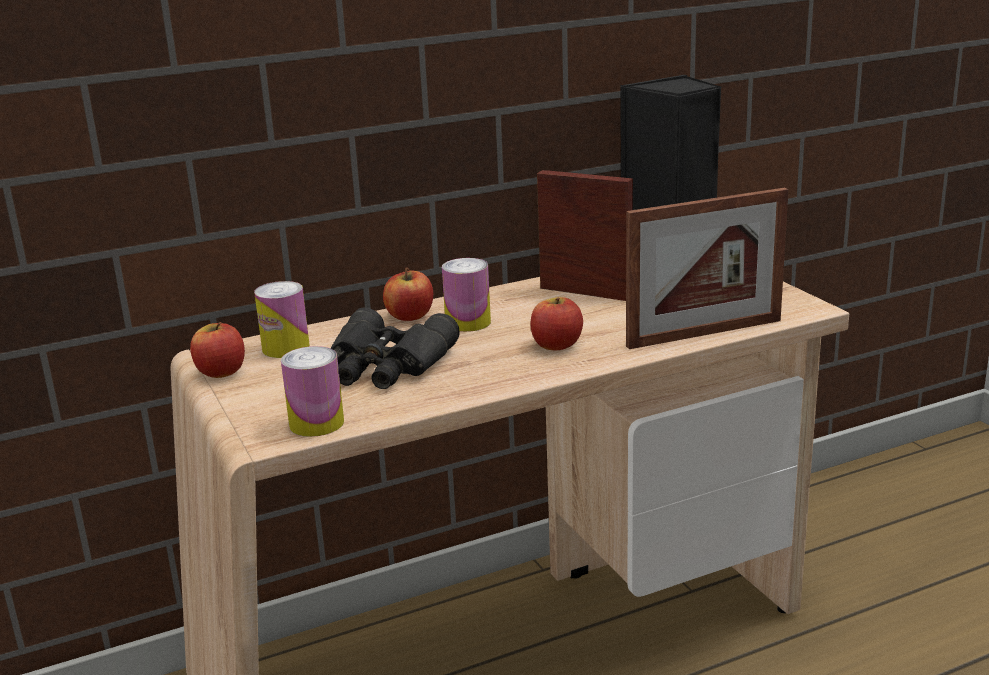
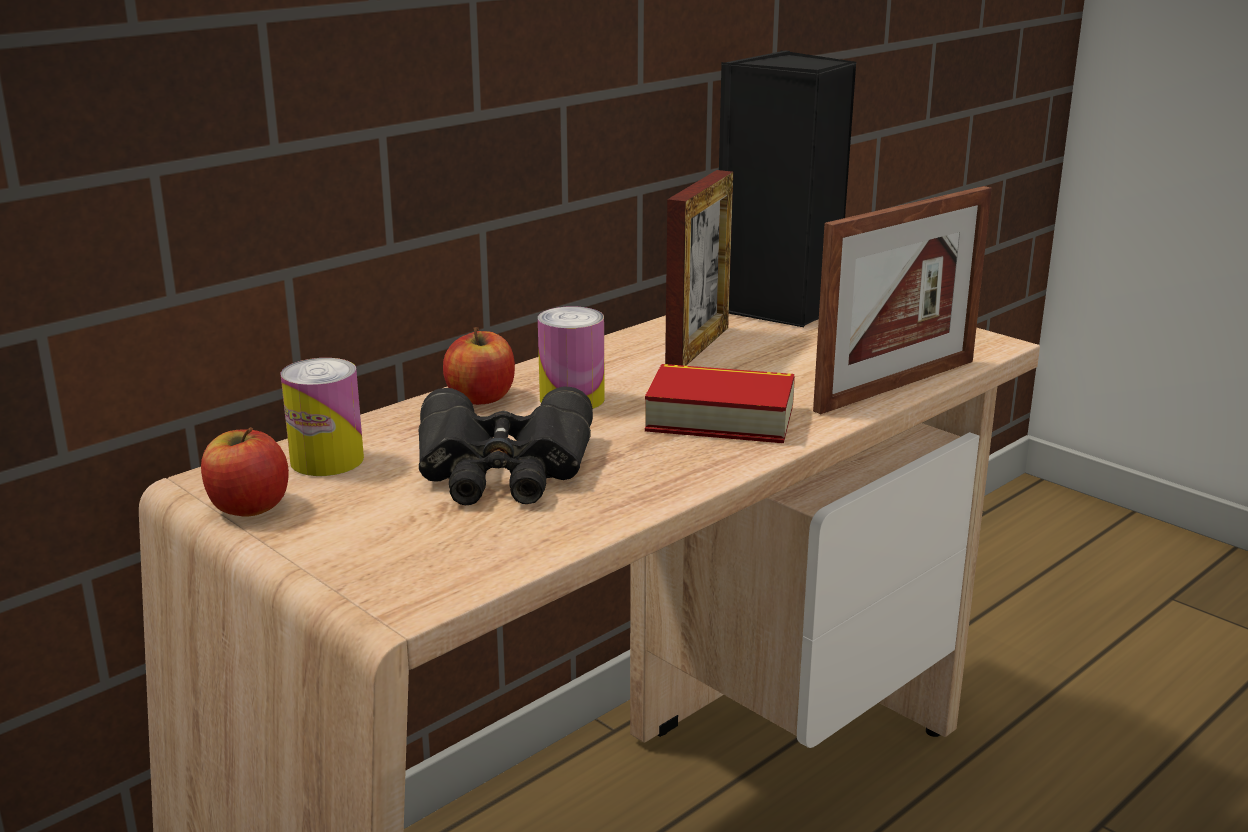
camera: 20 degrees left, 0 degrees up
(316, 423) = (466, 567): can -> none
(556, 345) = (720, 418): apple -> book
(585, 292) = (697, 346): picture frame -> picture frame turned 105 degrees clockwise

